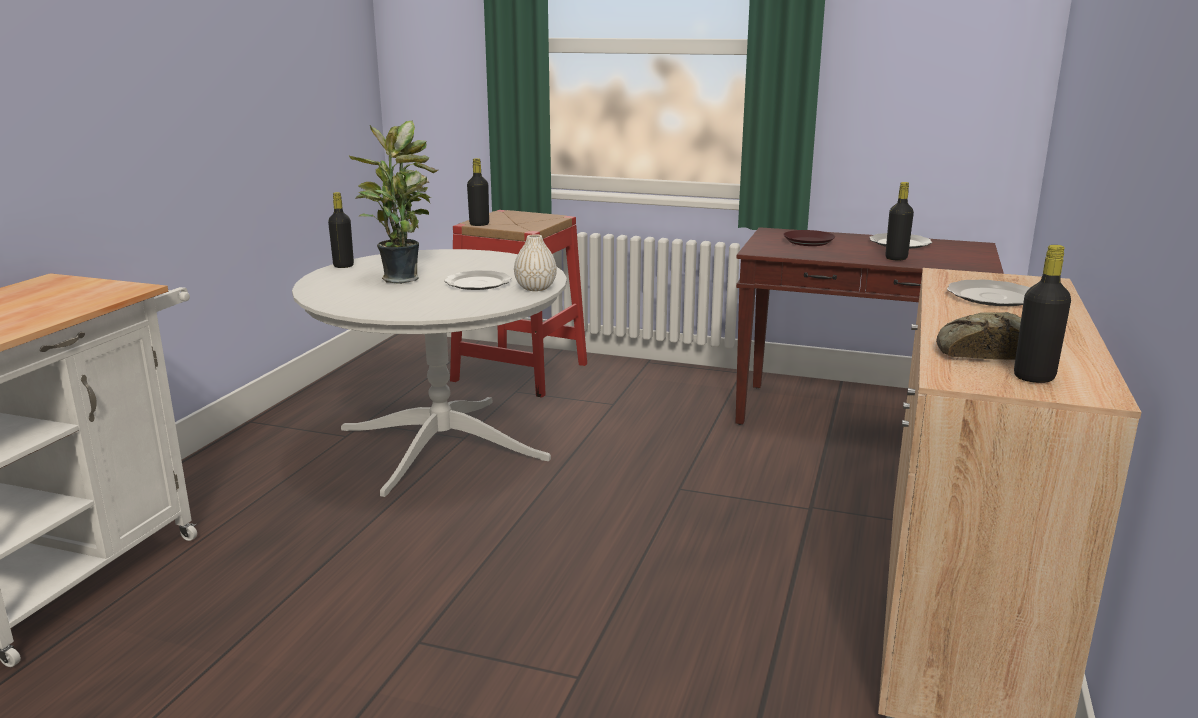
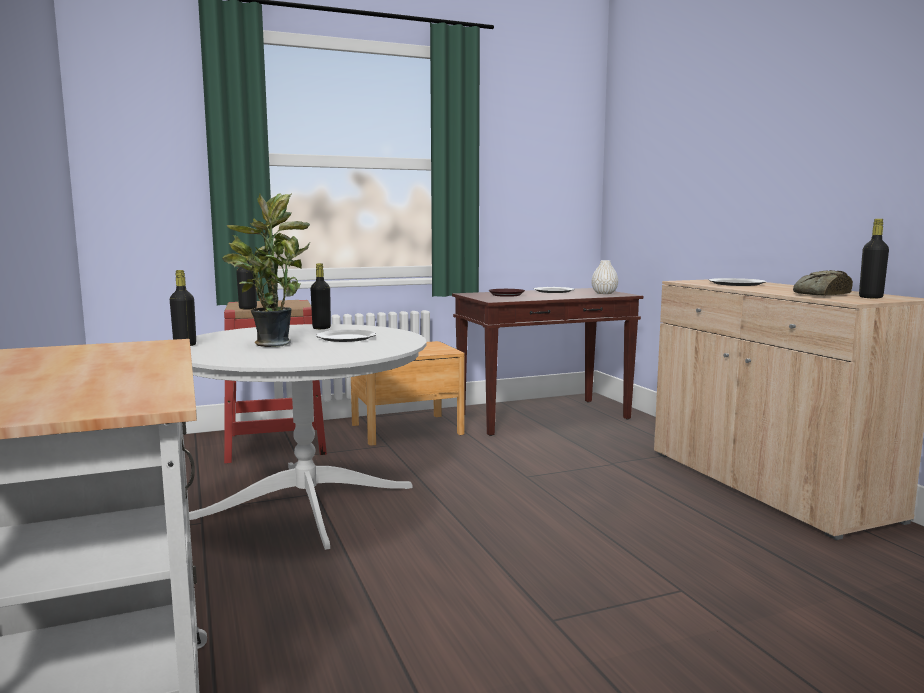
camera: 40 degrees left, 10 degrees down
(535, 288) = (399, 335): white vase -> white vase (604, 293)
(666, 389) = (407, 429): none -> brown nightstand
(896, 258) = (575, 295): black bottle -> black bottle (321, 328)

